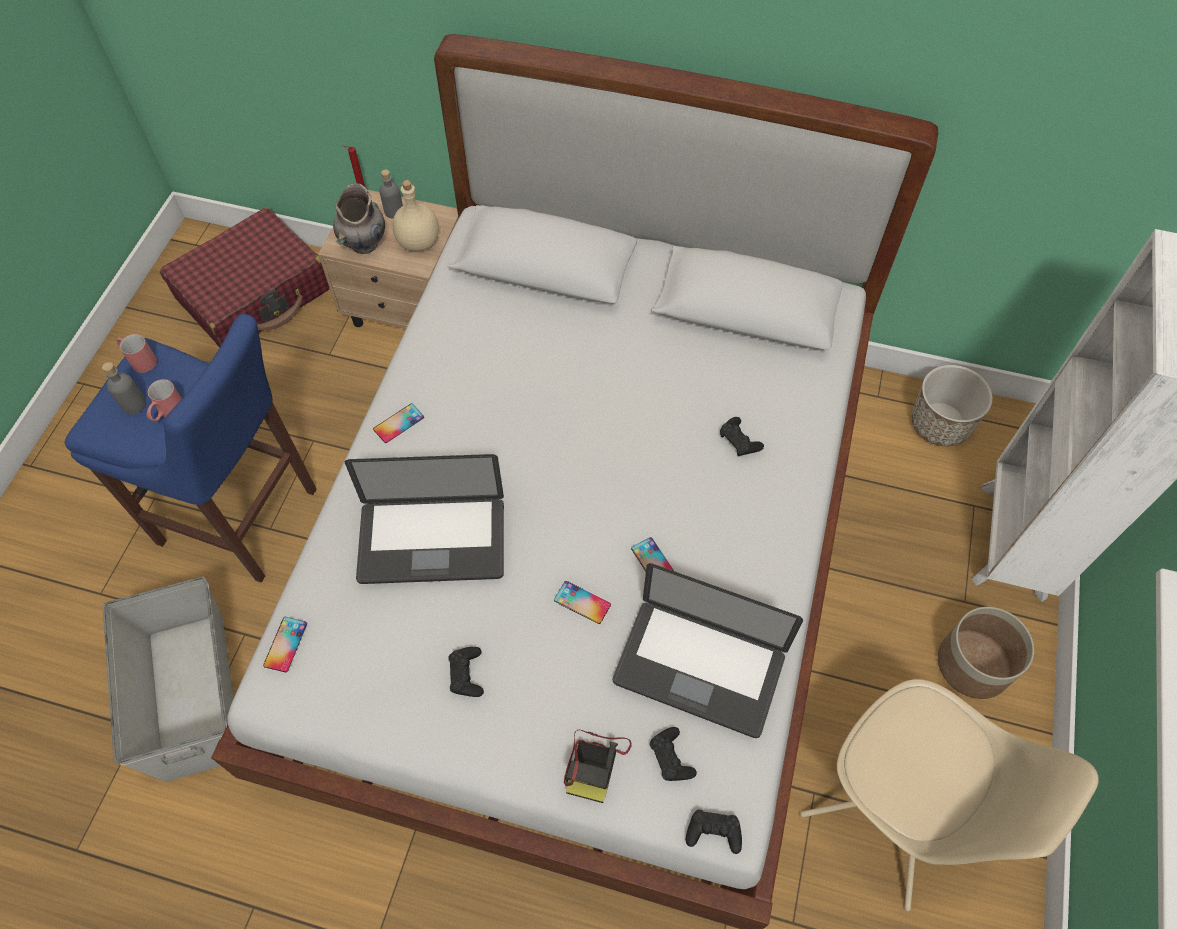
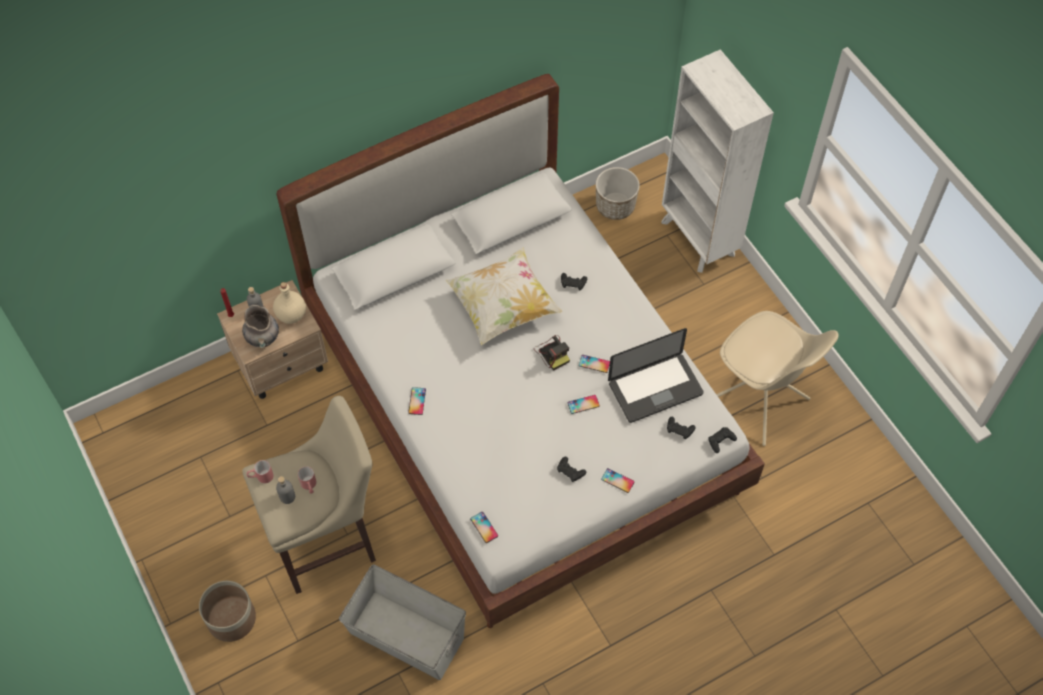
camera: 45 degrees left, 0 degrees up
(244, 519) = (328, 541): blue stool -> beige stool
(254, 294) = (179, 429): red suitcase -> none
(432, 541) = (496, 434): laptop -> none
(510, 747) = (617, 480): none -> phone
(595, 764) = (655, 457): camera -> camera (552, 353)
(620, 400) = (503, 307): none -> pillow
(893, 816) = (759, 401): beige chair -> beige chair turned 45 degrees clockwise
(973, 664) = (732, 309): planter -> planter (231, 618)

